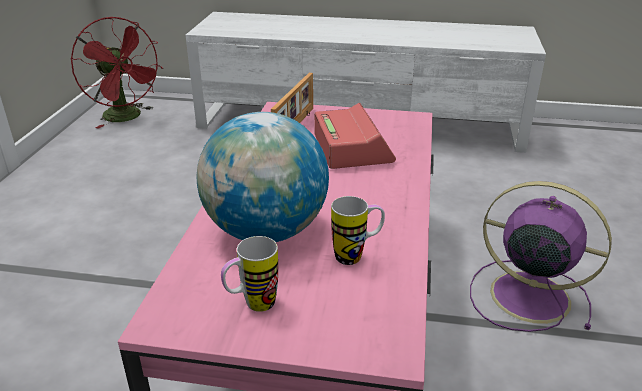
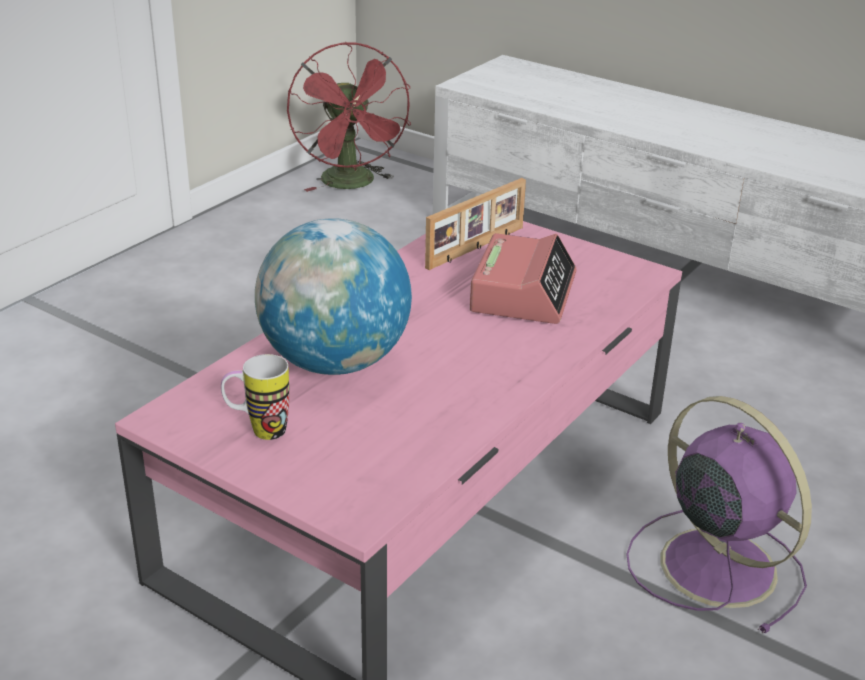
camera: 25 degrees right, 0 degrees up
(356, 256) = (409, 416): mug -> none

